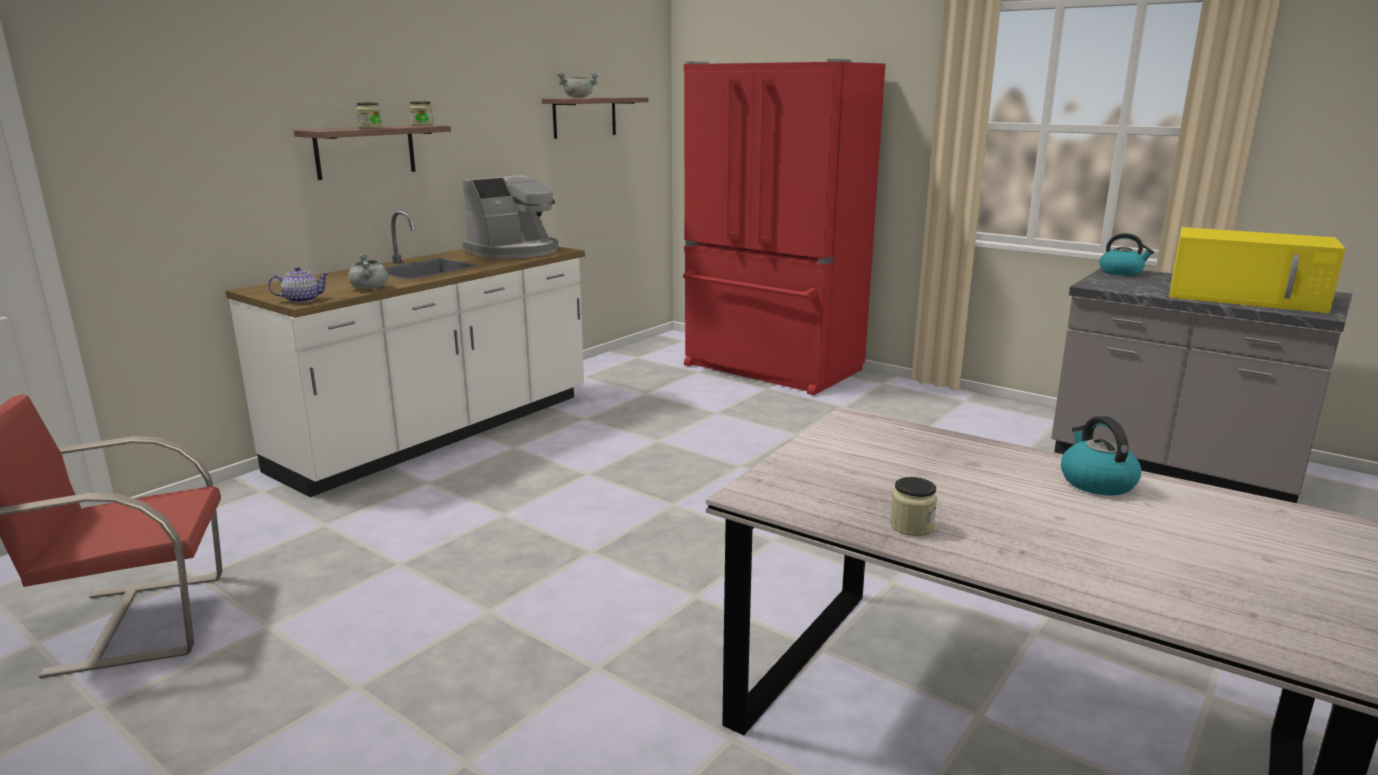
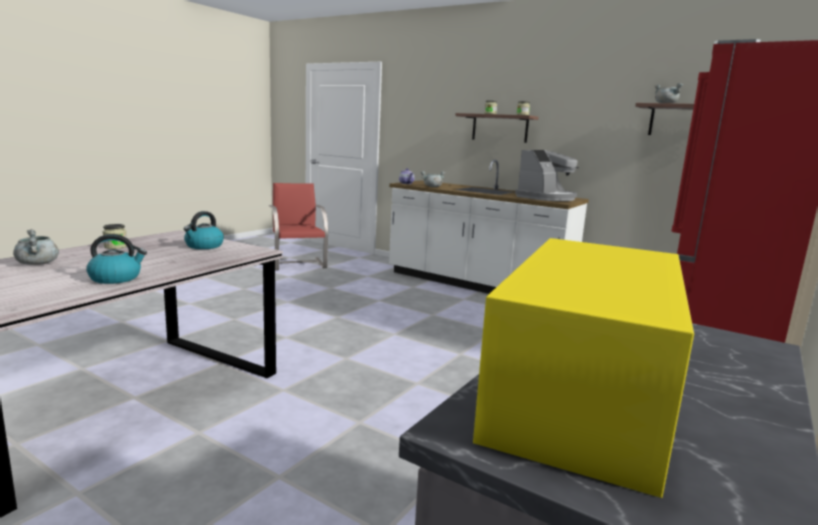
camera: 85 degrees right, 5 degrees down
(514, 251) = (546, 198): coffee machine -> coffee machine turned 90 degrees counterclockwise
(1092, 562) = (38, 264): none -> grey cooking pot
(1121, 272) = (734, 343): kettle -> kettle (204, 246)

